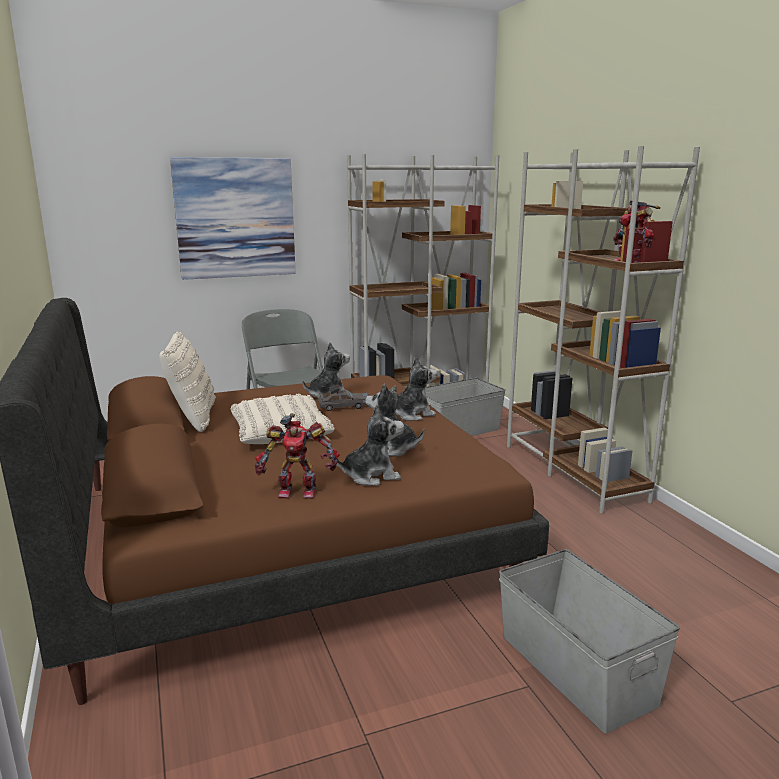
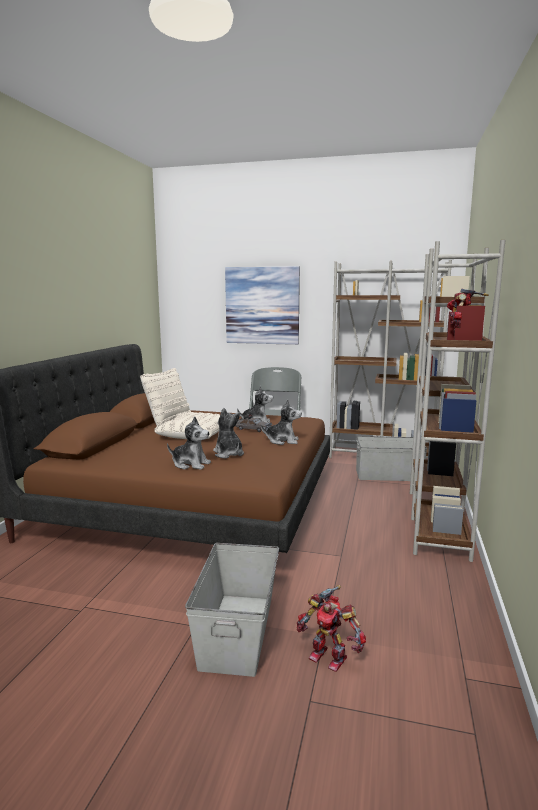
camera: 35 degrees right, 5 degrees down
(297, 490) = (143, 461): toy robot -> toy robot (329, 656)

